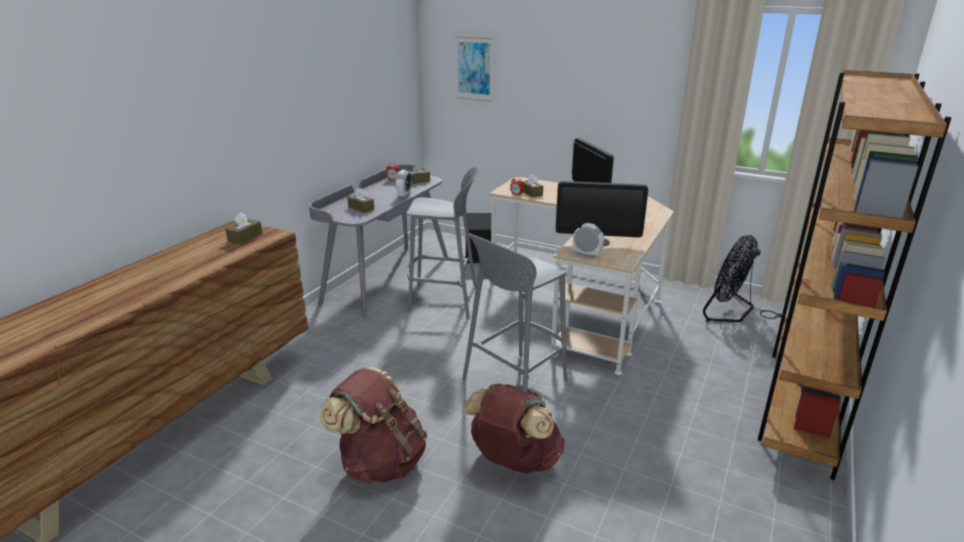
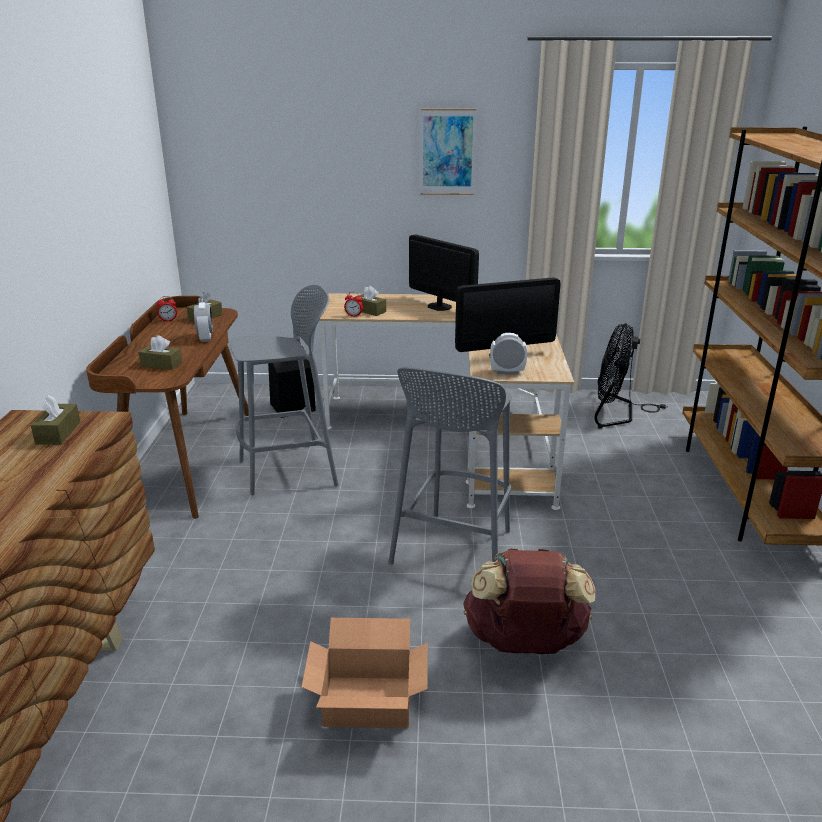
camera: 25 degrees left, 0 degrees up
(380, 462) = (366, 700): brown backpack -> cardboard box
(386, 278) = (187, 459): grey desk -> brown desk
(474, 68) = (248, 157): picture -> picture (447, 152)

